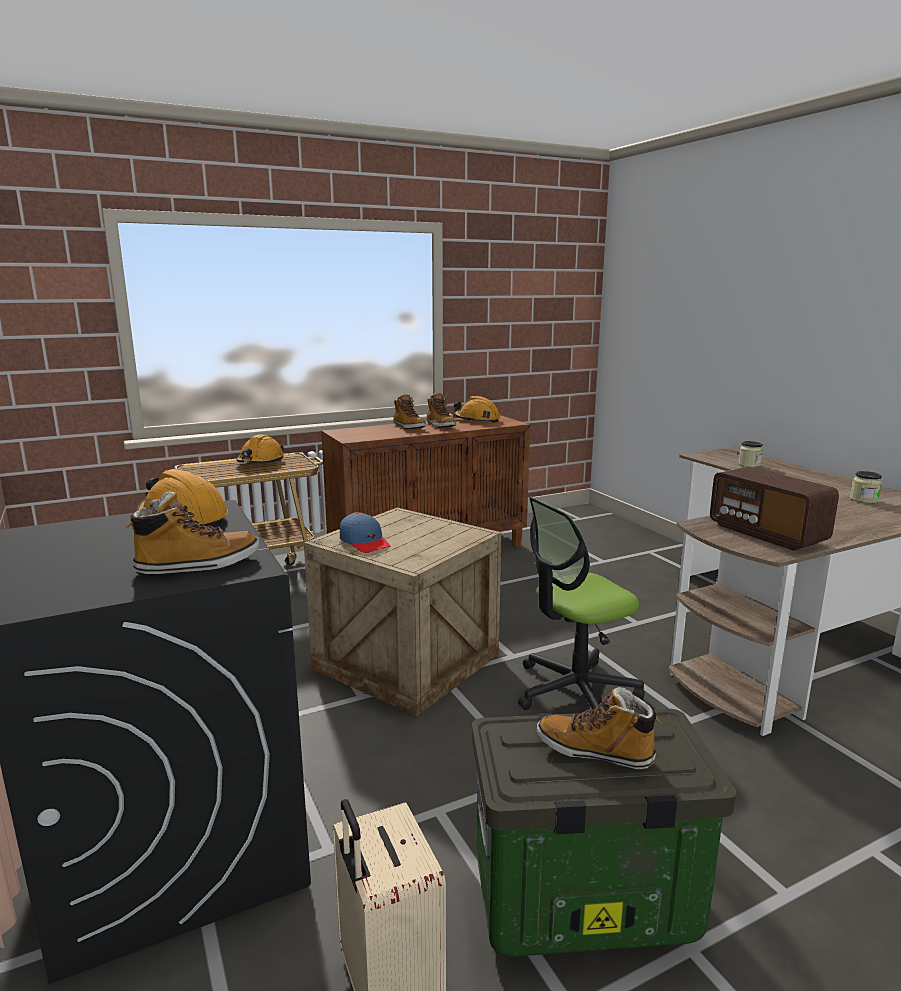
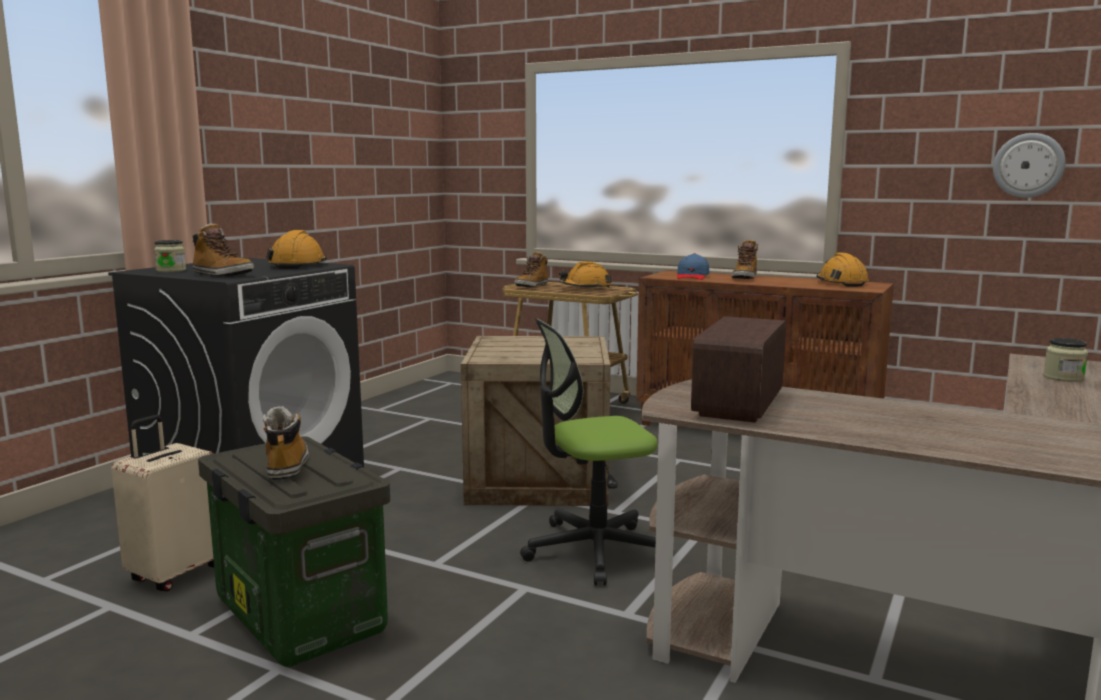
camera: 55 degrees right, 5 degrees down
(364, 542) = (505, 344): blue cap -> blue cap (692, 276)
(440, 425) = (779, 281): boot -> boot (531, 286)
(552, 322) = (1028, 165): none -> wall clock
(575, 692) = (594, 550): office chair -> office chair turned 45 degrees counterclockwise
(864, 499) = (1050, 431): jar -> jar (171, 270)

